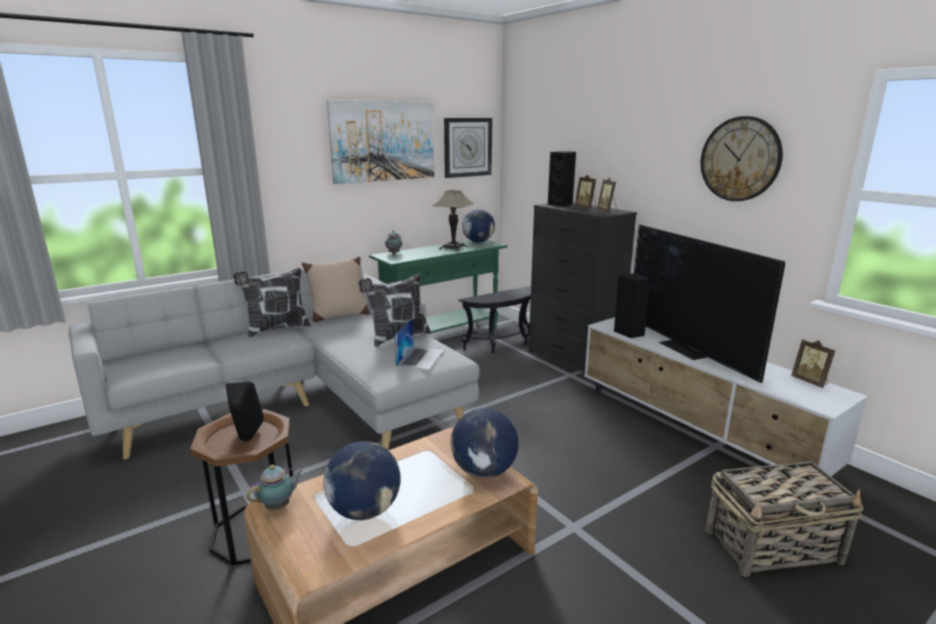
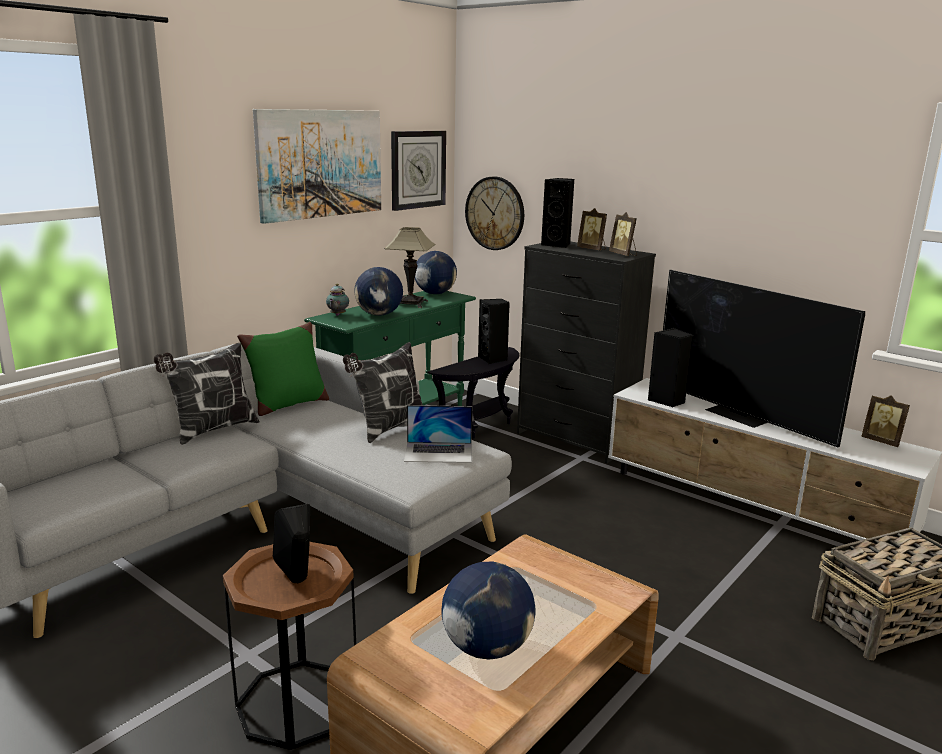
camera: 15 degrees left, 0 degrees up
(279, 506) = (377, 659): teapot -> none
(338, 315) = (287, 405): beige pillow -> green pillow
(420, 357) = (438, 452): laptop -> laptop turned 90 degrees clockwise
(484, 471) = (594, 583): globe -> globe (379, 315)
(514, 293) = (493, 359): none -> black speaker
(740, 159) = (785, 193): wall clock -> wall clock (495, 213)

